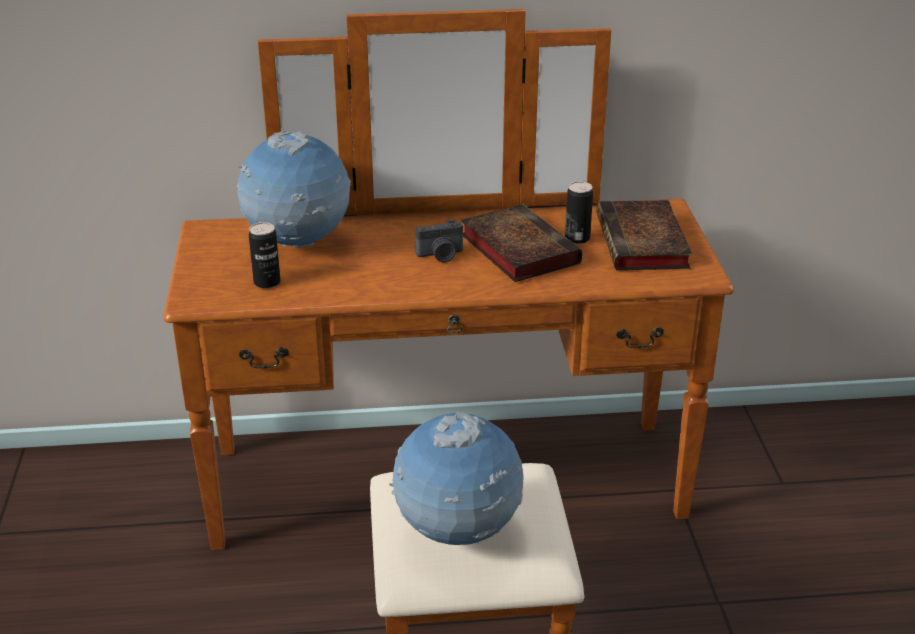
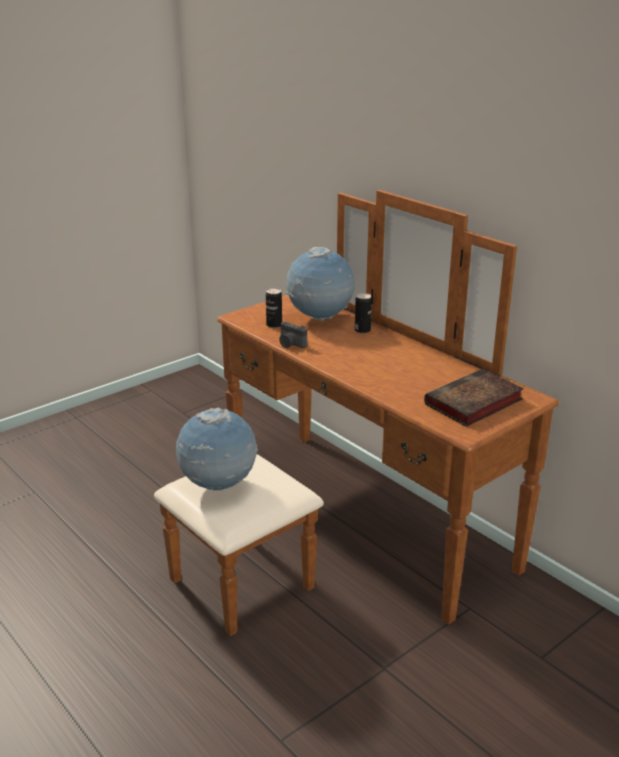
camera: 55 degrees right, 5 degrees down
(441, 255) = (364, 353): camera -> camera (290, 344)
(516, 248) = (404, 370): book -> none
(577, 238) = (444, 382): can -> can (362, 330)

